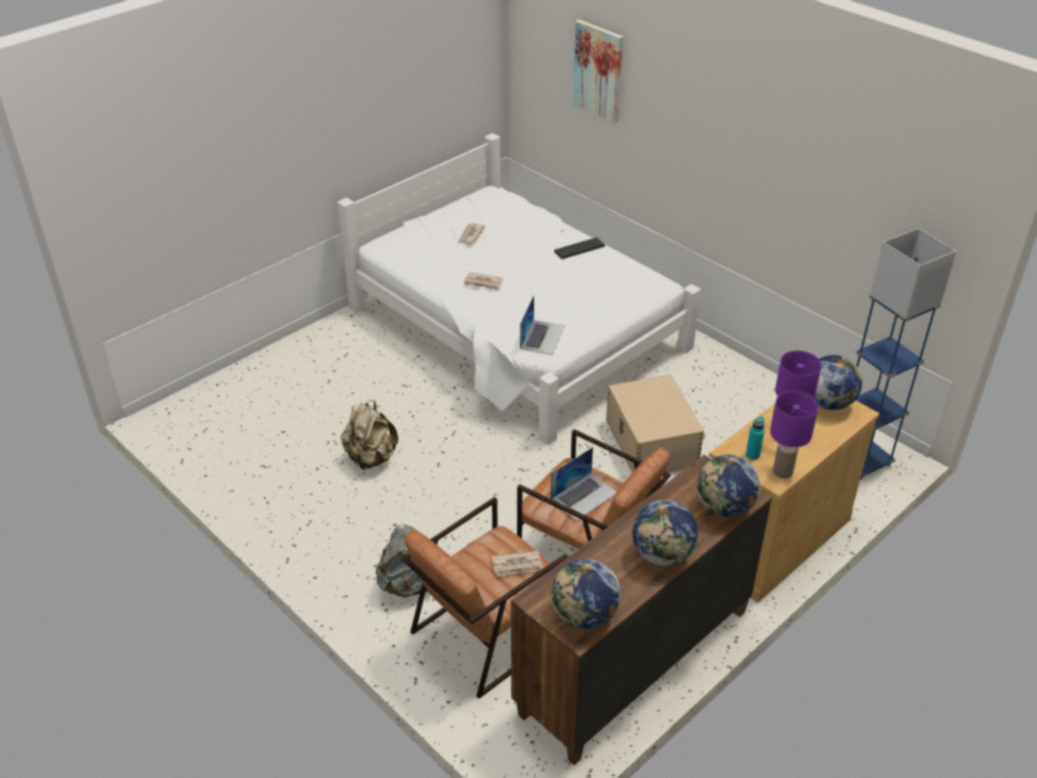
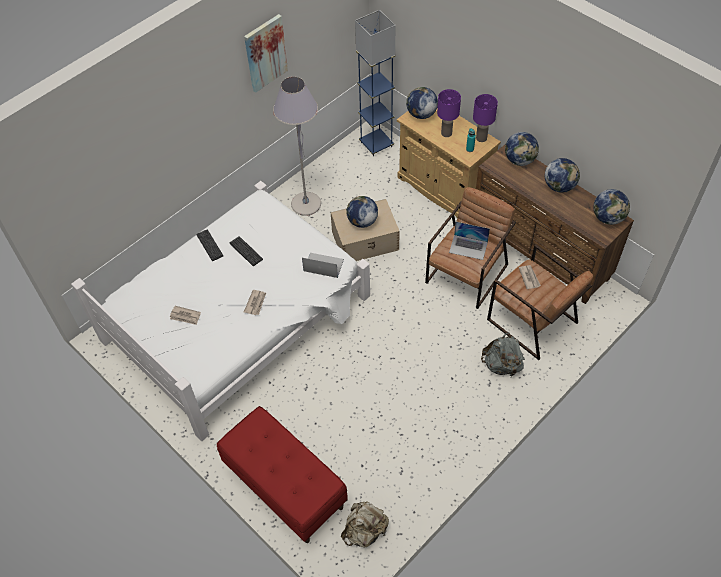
camera: 90 degrees left, 15 degrees up
(275, 369) = (284, 486): none -> red bench
(370, 458) = (388, 401): beige backpack -> beige backpack (364, 531)
(567, 274) = (246, 251): none -> keyboard
(584, 495) = (468, 247): laptop -> laptop turned 150 degrees clockwise
(598, 71) = (121, 155): picture -> picture (265, 53)
(654, 405) = (362, 221): none -> globe
(717, 384) = (306, 204): none -> grey floor lamp

